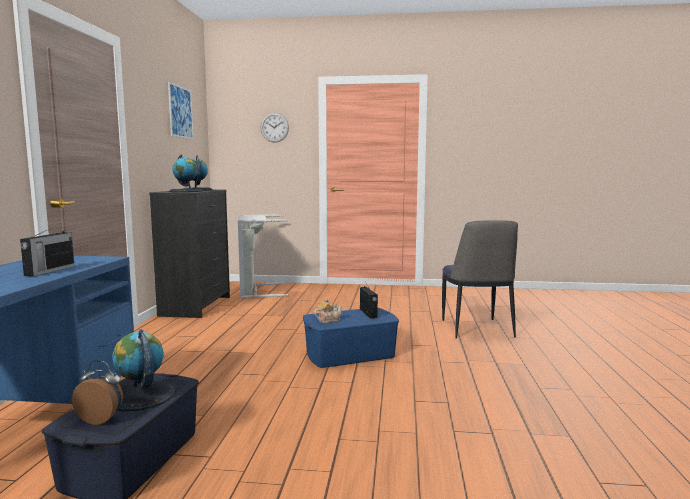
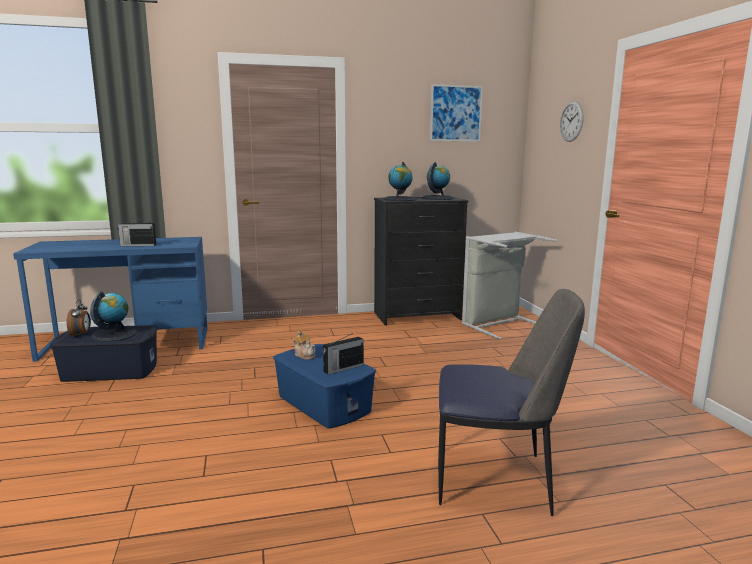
camera: 70 degrees right, 5 degrees up
(476, 329) = (496, 480): chair -> chair turned 150 degrees counterclockwise

